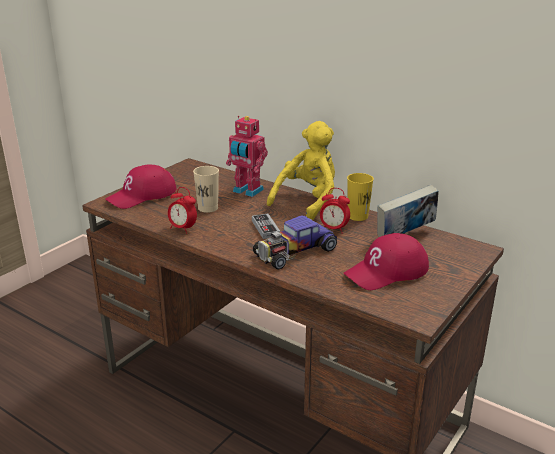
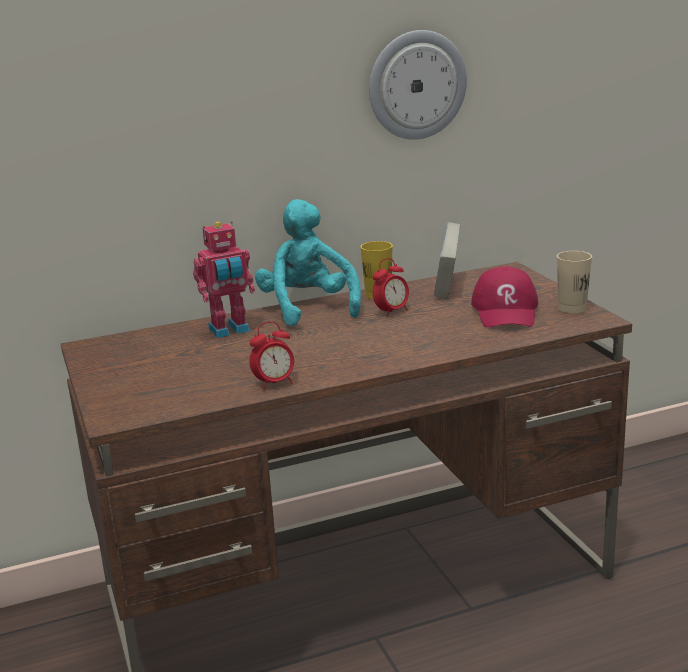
camera: 55 degrees left, 5 degrees down
(142, 195) = (132, 391): red cap -> none
(208, 208) = (240, 360): beige cup -> beige cup (572, 308)
(265, 228) = (341, 341): game controller -> none
(294, 251) = (415, 339): toy car -> none
(308, 201) = (308, 308): yellow plush toy -> turquoise plush toy
(437, 60) = (416, 85): none -> wall clock

